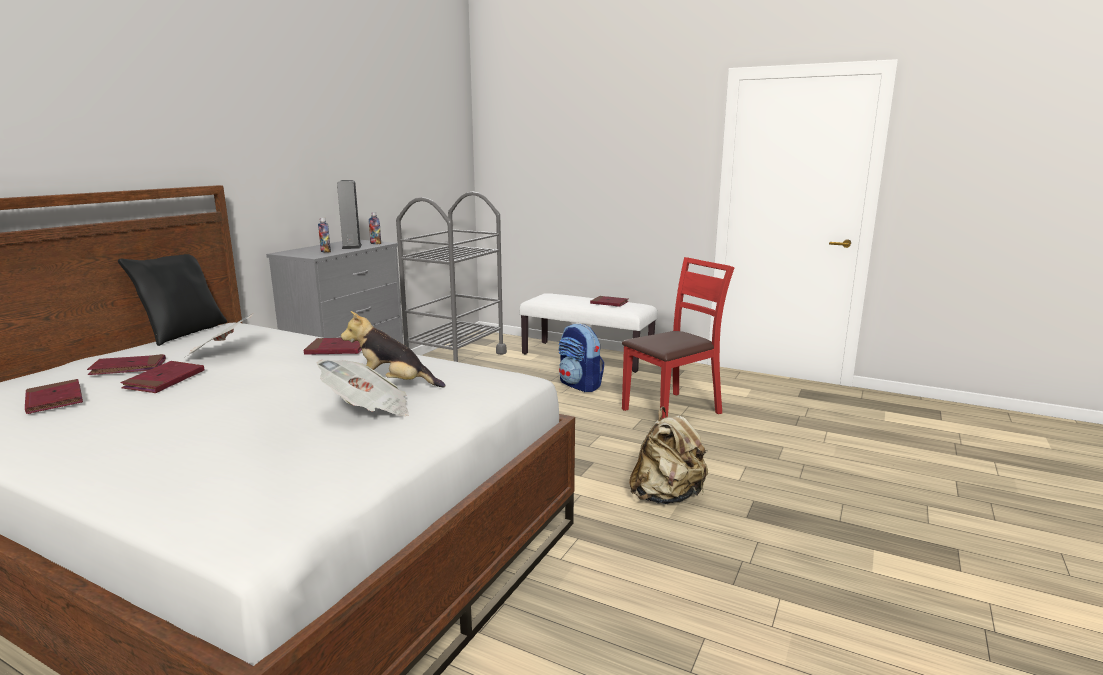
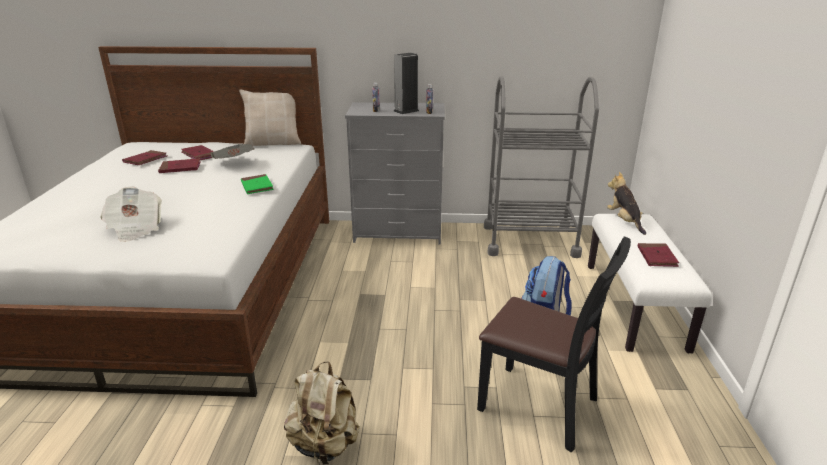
camera: 65 degrees right, 10 degrees up
(183, 332) = (273, 143): black pillow -> beige pillow
(337, 349) = (257, 186): red book -> green book
(393, 384) = (186, 222): plush toy -> plush toy (624, 221)
(672, 410) = (539, 406): red chair -> black chair

